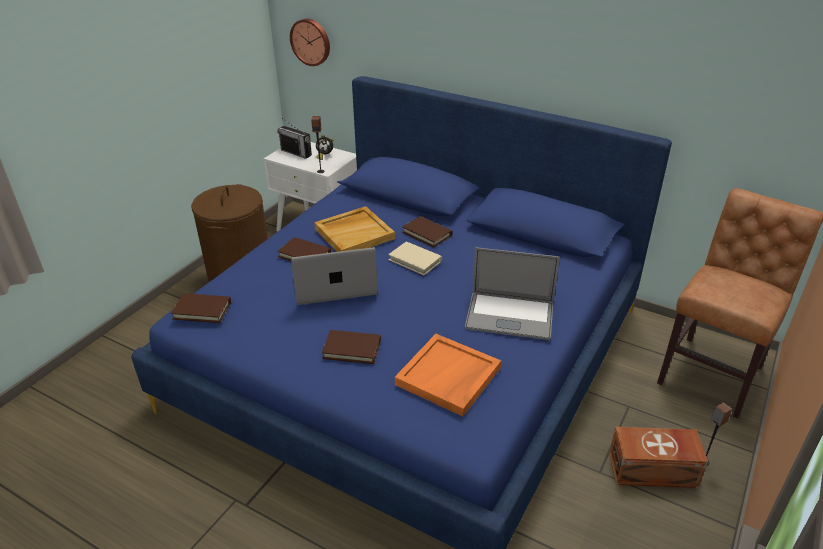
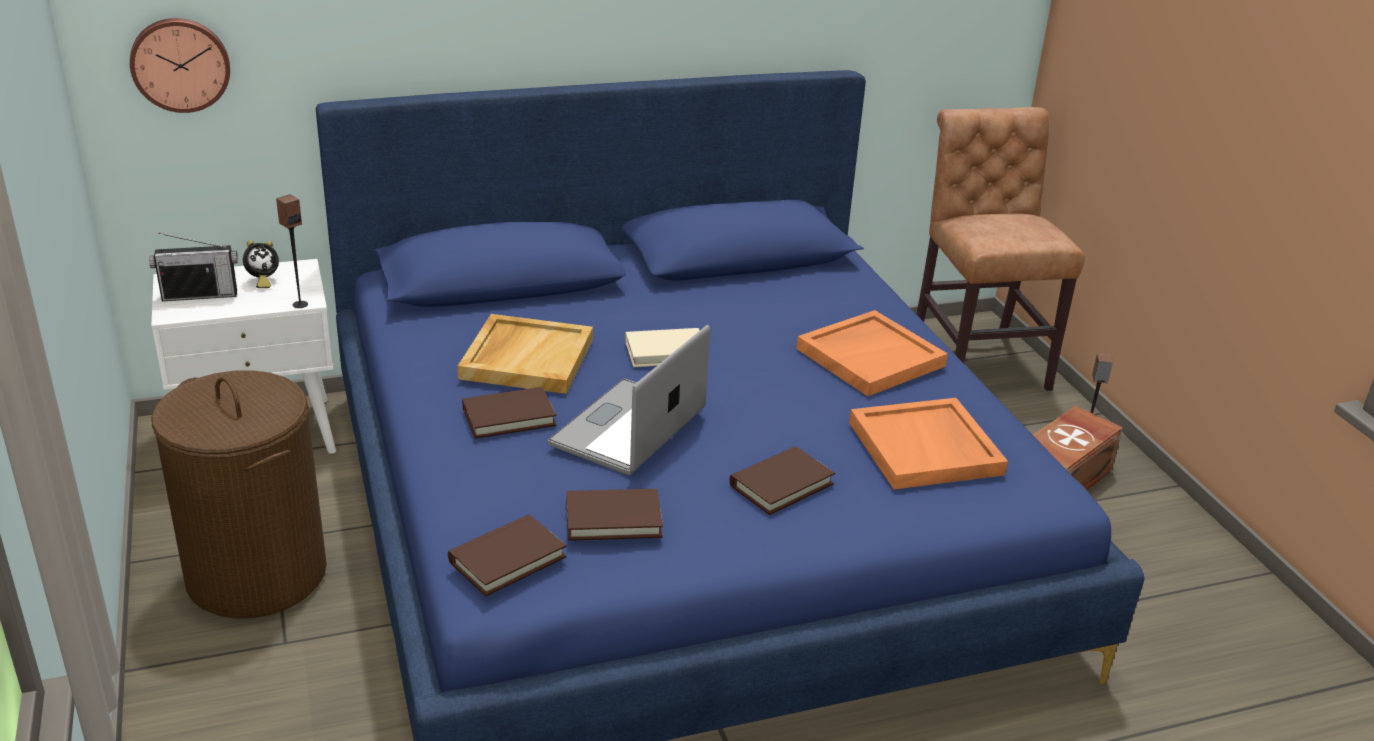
camera: 50 degrees left, 5 degrees down
(427, 234) = (618, 316): brown book -> brown book (613, 519)
(509, 316) = (870, 357): laptop -> orange tray

